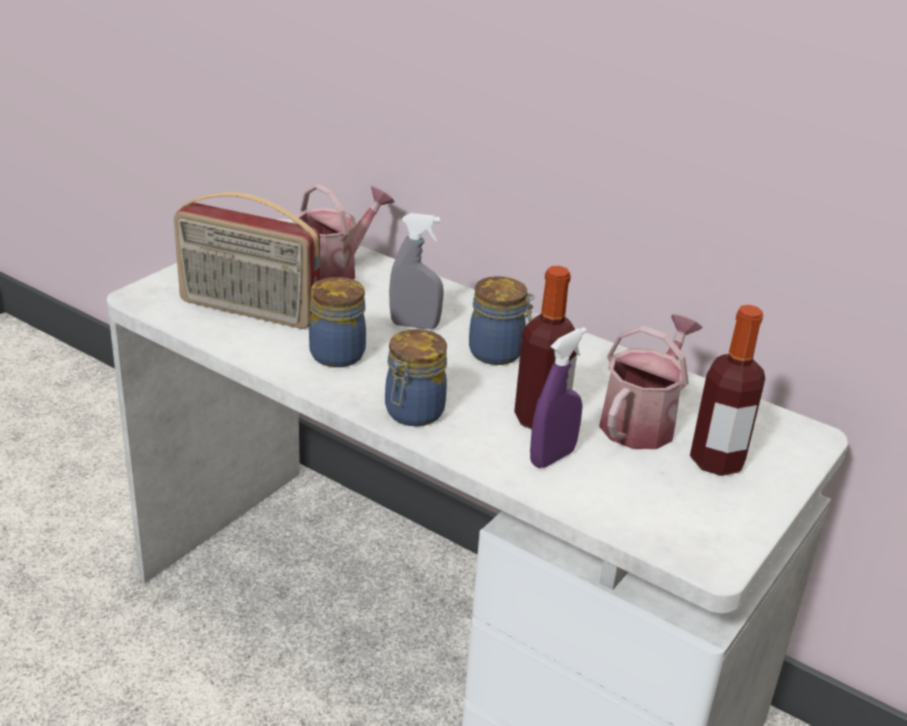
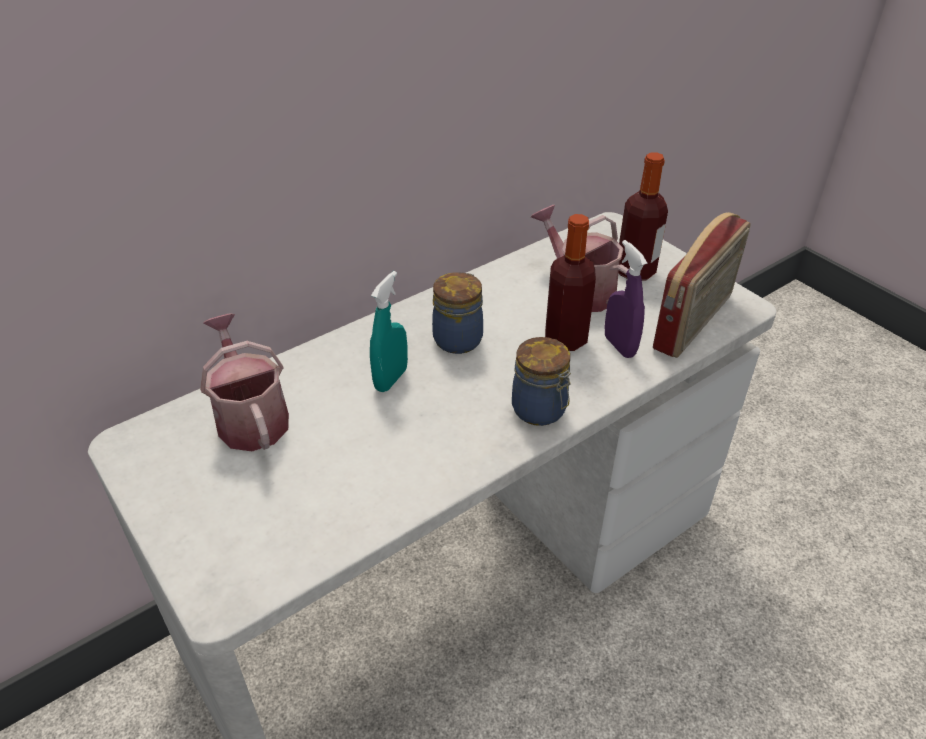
camera: 70 degrees left, 10 degrees up
(248, 310) = (306, 500): radio -> radio (694, 322)
(336, 353) = (422, 443): jar -> none
(414, 325) = (391, 379): grey spray bottle -> turquoise spray bottle

